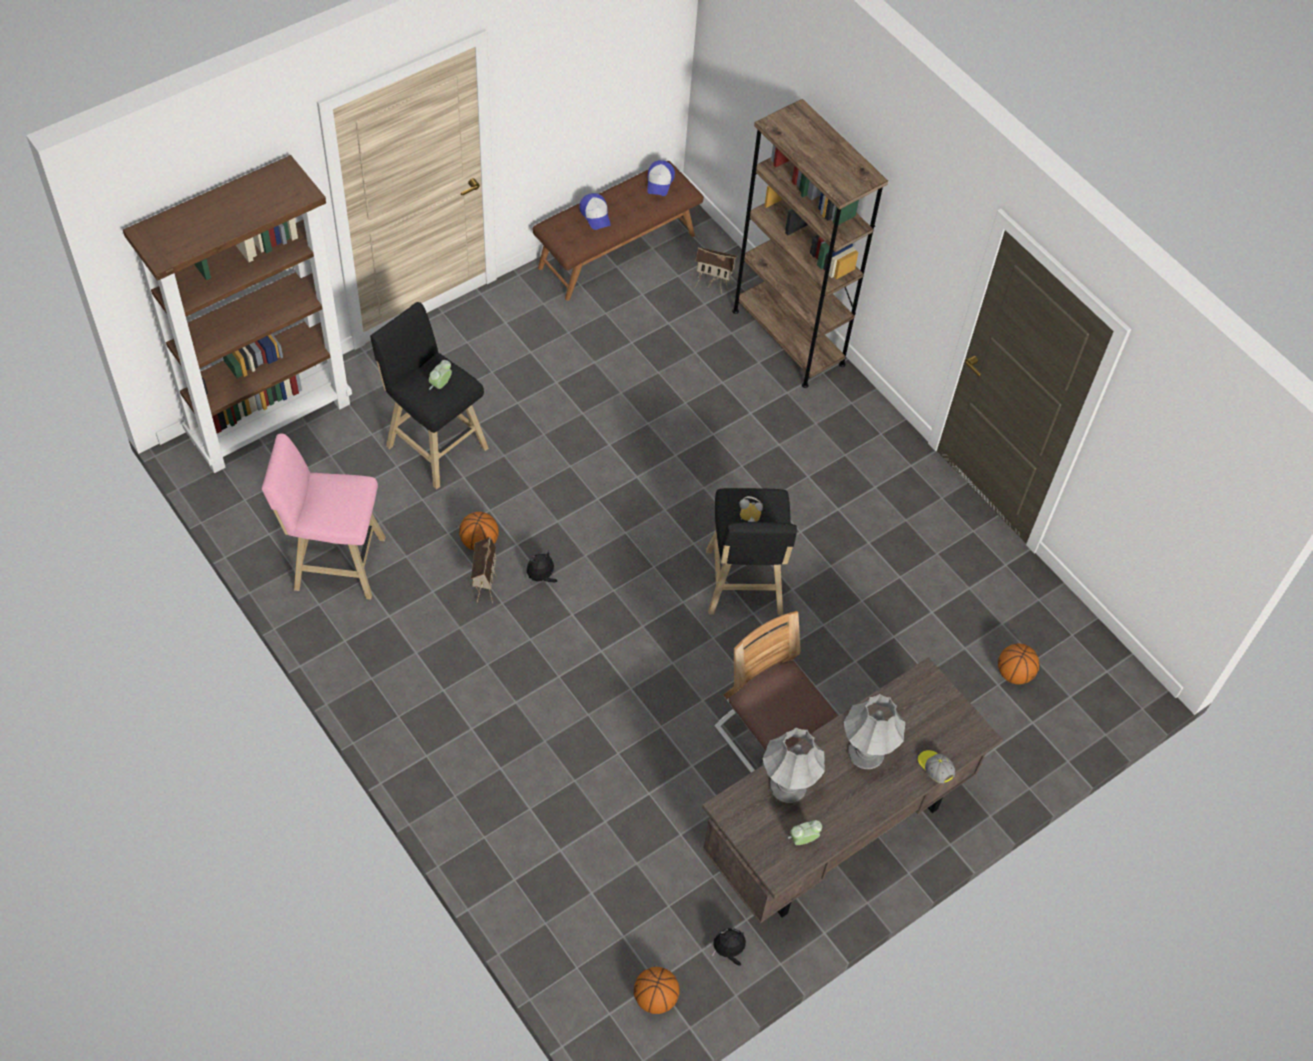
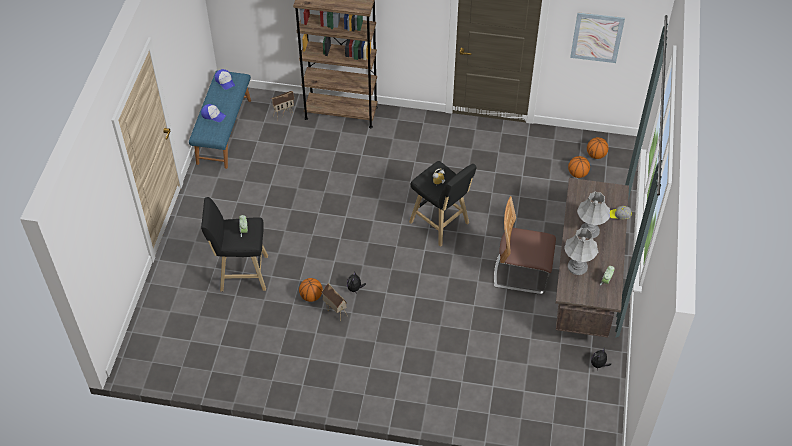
camera: 40 degrees left, 5 degrees down
(271, 419) = (150, 323): brown bookcase -> none
(335, 563) = (257, 357): pink stool -> none
(616, 250) = (223, 131): brown bench -> blue bench
(655, 997) = (593, 406): basketball -> basketball (596, 155)
(1161, 483) = (597, 37): none -> picture

